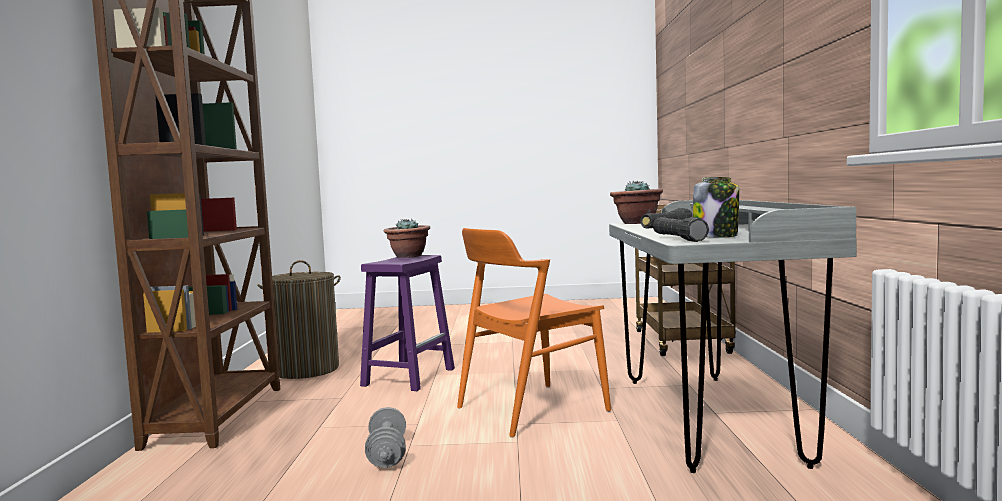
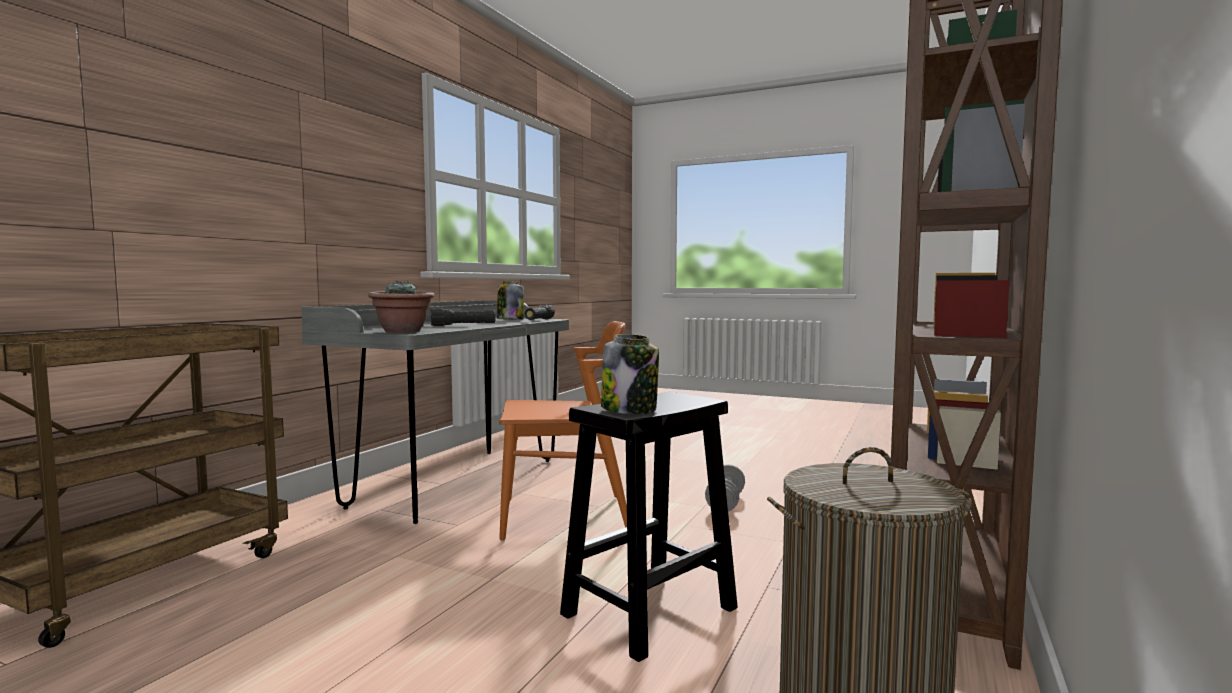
camera: 155 degrees left, 0 degrees up
(408, 256) = (630, 409): potted plant -> jar
(409, 376) = (648, 612): purple stool -> black stool

